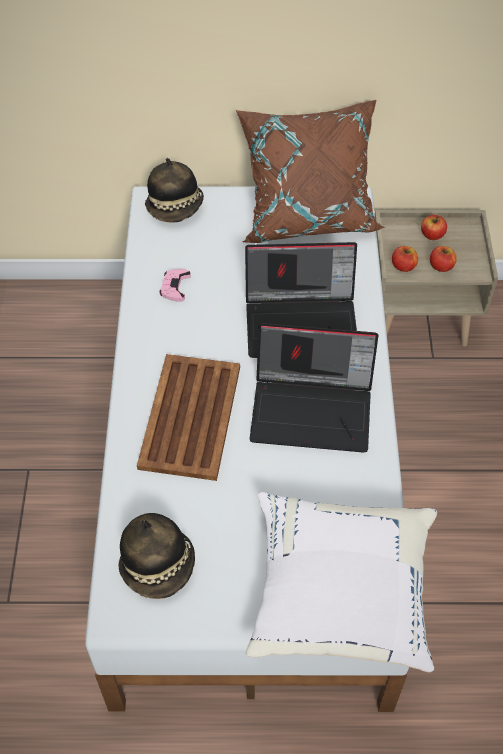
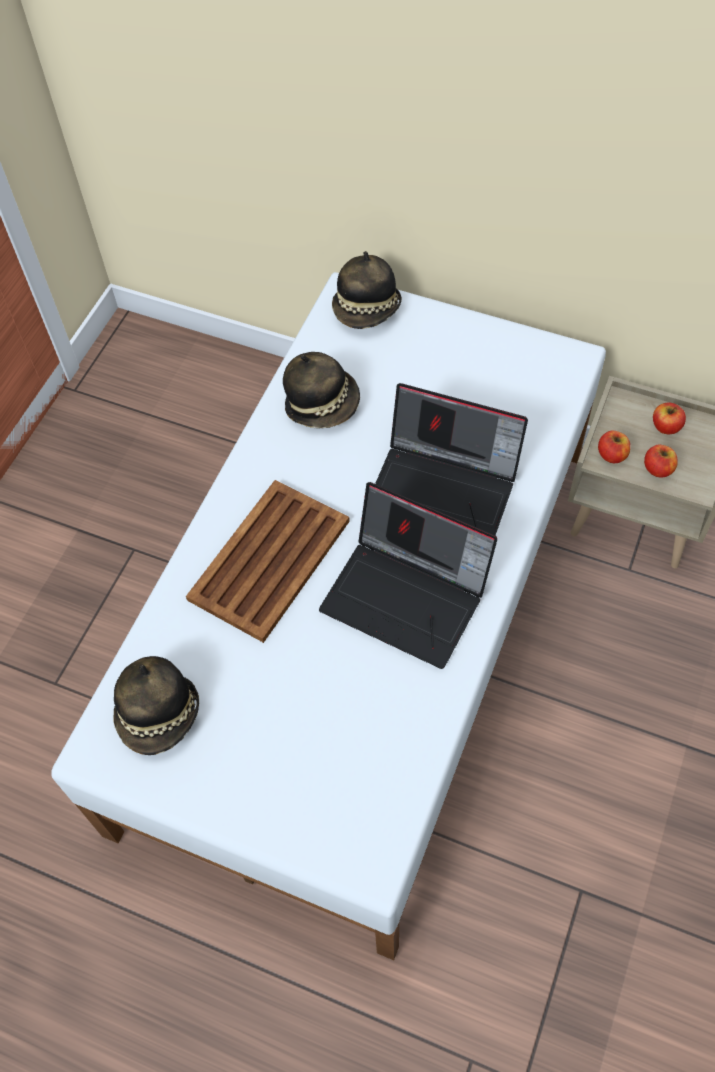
camera: 25 degrees right, 5 degrees up
(175, 287) = (323, 404): pink game controller -> hat
(308, 215) = (513, 361): brown pillow -> none
(339, 595) = (333, 823): white pillow -> none

